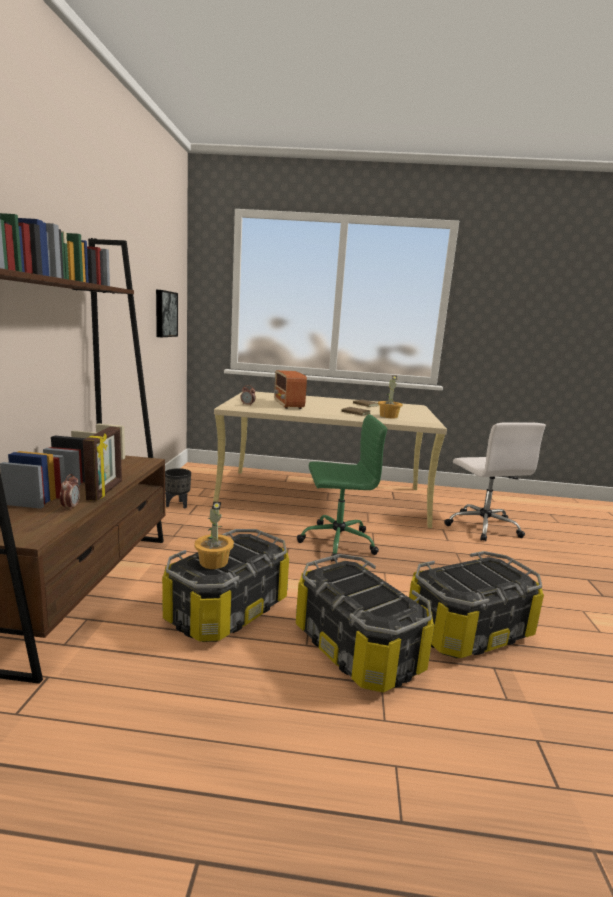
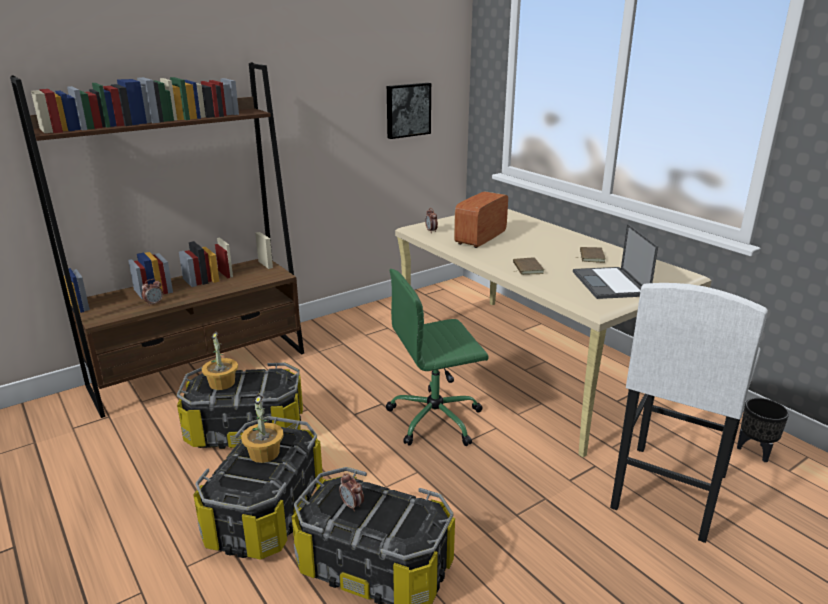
camera: 50 degrees right, 10 degrees up
(106, 491) = (196, 296): picture frame -> none
(178, 505) = (372, 322): black planter -> black planter (755, 451)
(336, 541) = (436, 419): green office chair -> green office chair turned 120 degrees clockwise
(388, 416) = (557, 283): potted plant -> potted plant (265, 453)
(407, 413) = (610, 284): none -> laptop
(465, 580) = (352, 505): none -> alarm clock
(482, 526) = (667, 491): white office chair -> white stool

